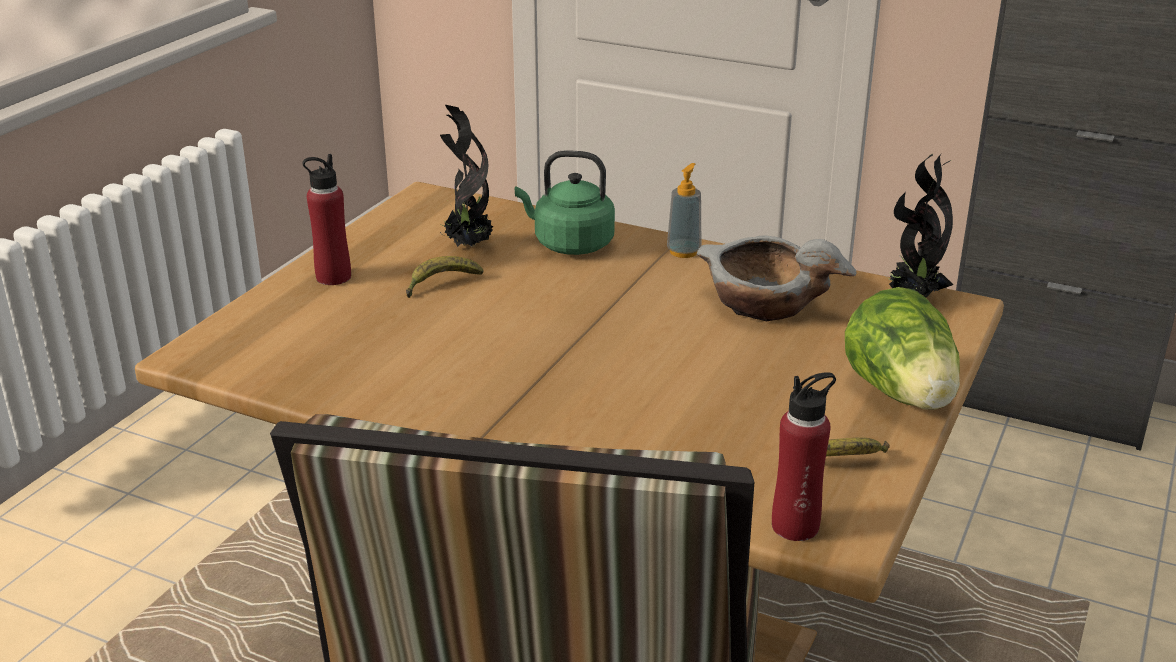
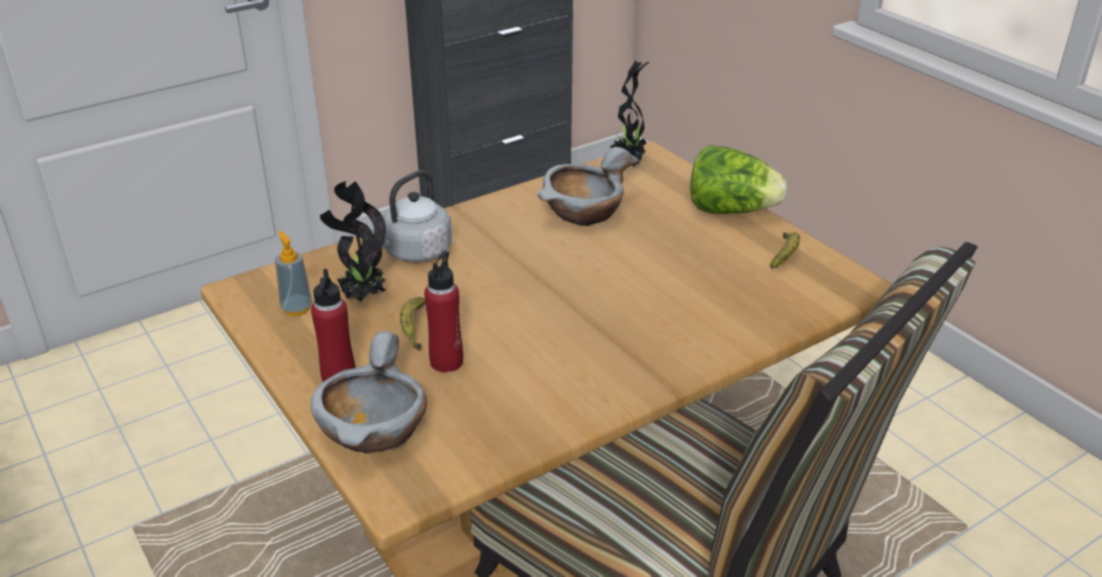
camera: 60 degrees left, 5 degrees up
(273, 315) = (374, 429): none -> grey bowl
(569, 244) = (414, 252): green kettle -> grey kettle
(684, 252) = (480, 213): soap dispenser -> soap dispenser (297, 308)
(795, 526) = (839, 294): red bottle -> red bottle (446, 362)

